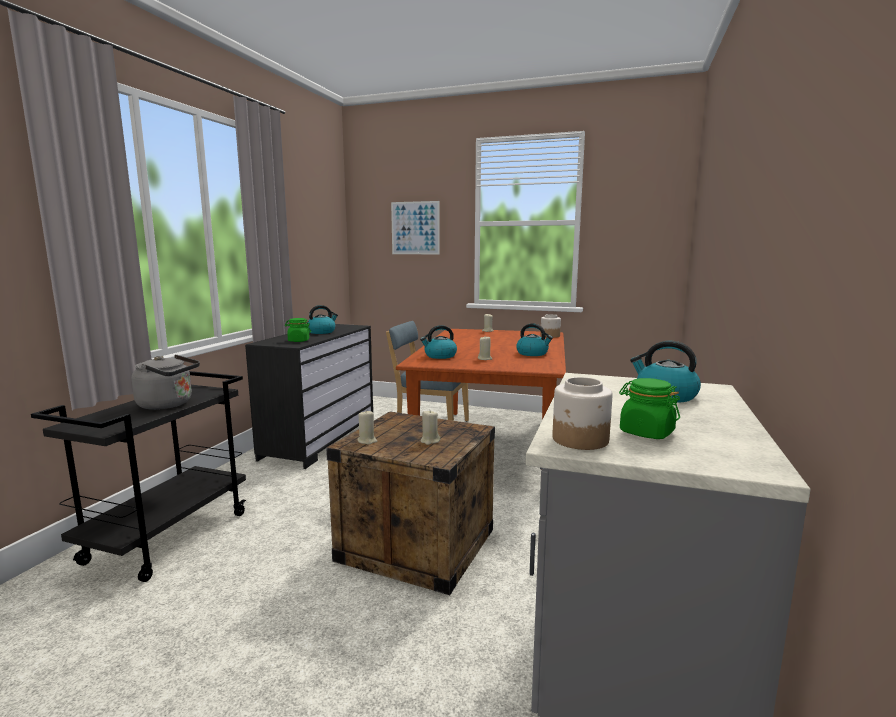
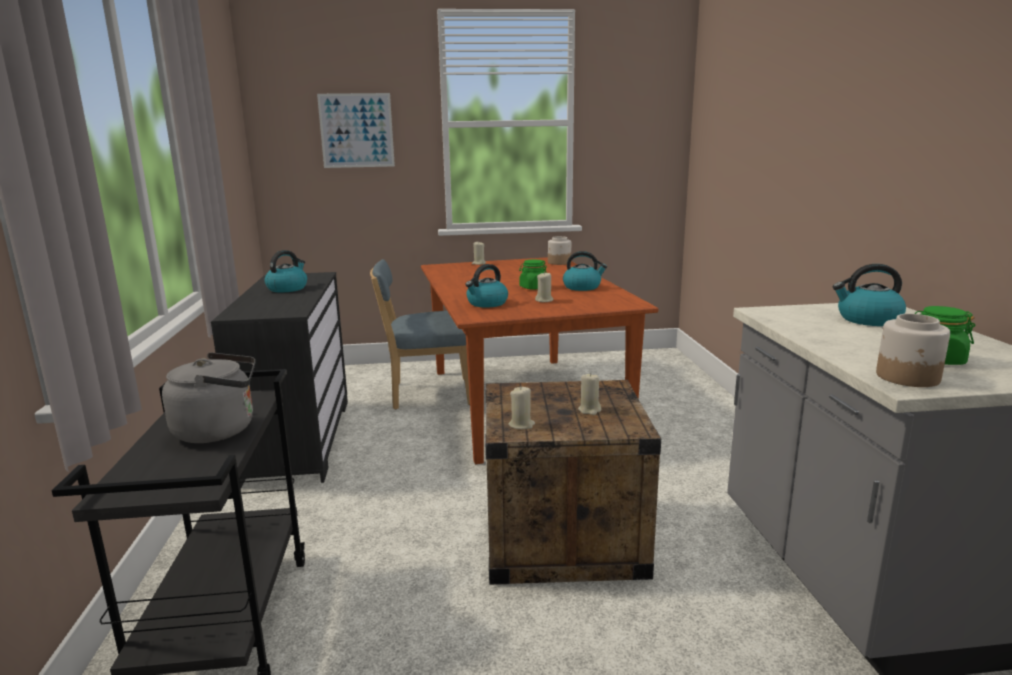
camera: 25 degrees left, 5 degrees up
(298, 341) = (283, 306): green jar -> green jar (533, 288)

